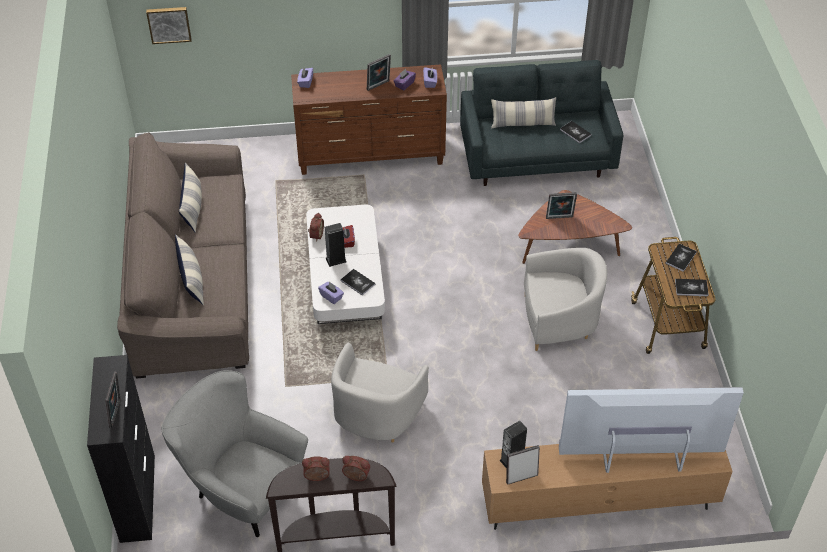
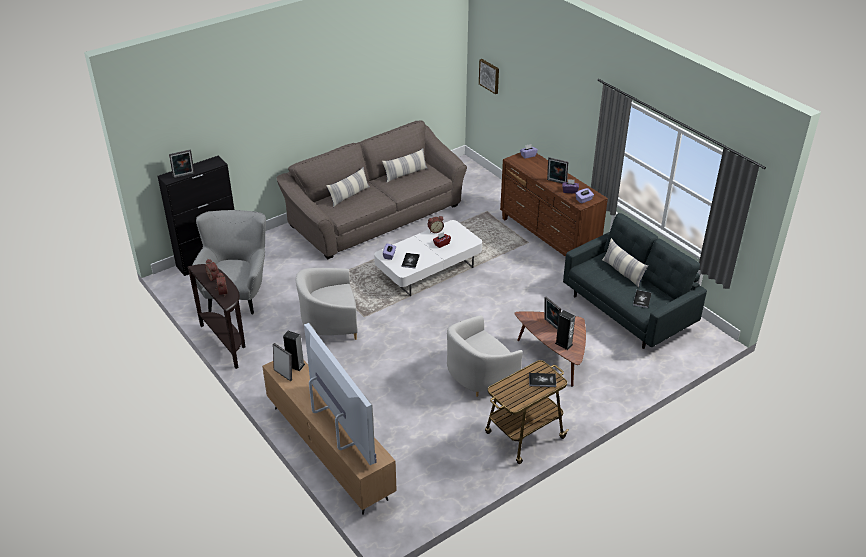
camera: 60 degrees right, 10 degrees down
(336, 260) = (421, 245): speaker -> speaker (563, 344)
(559, 320) = (479, 376): white armchair -> white armchair turned 90 degrees clockwise
(691, 288) = (515, 395): book -> none

